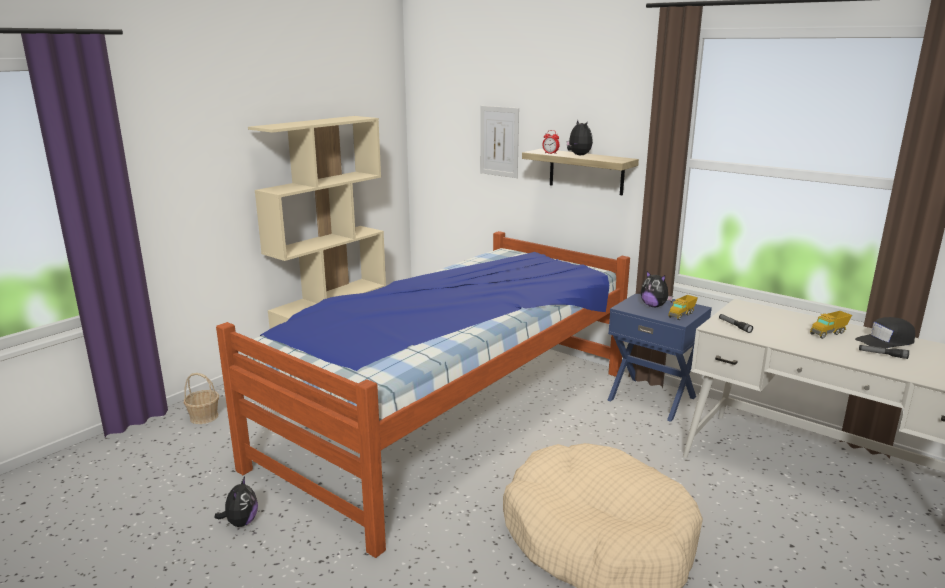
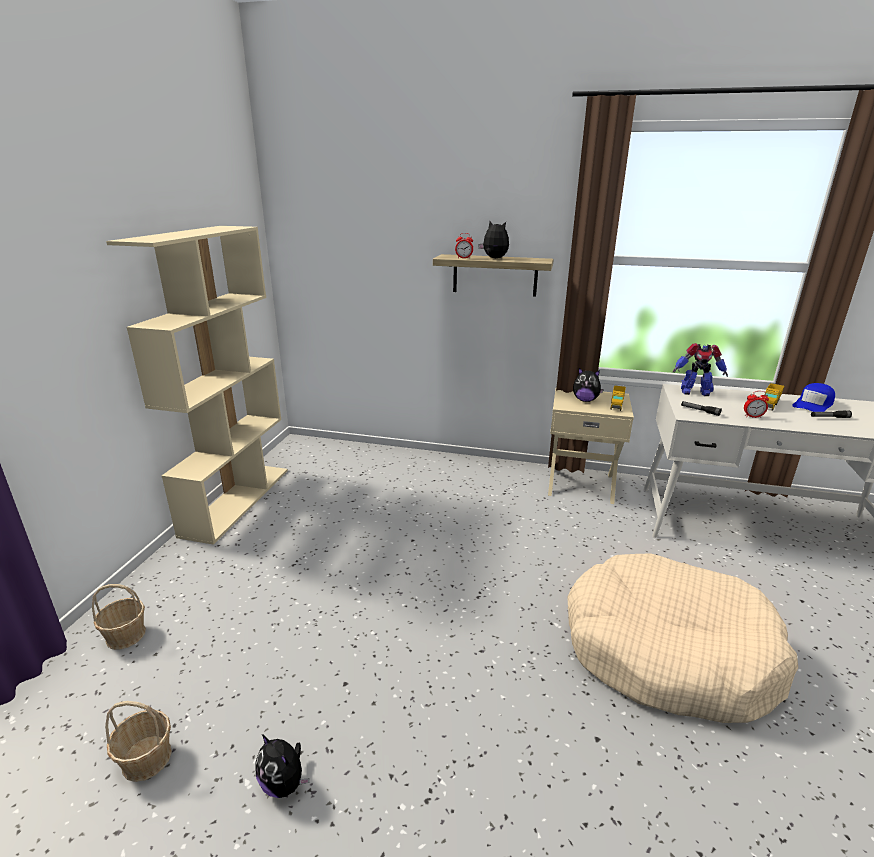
camera: 25 degrees left, 5 degrees up
(174, 485) = (146, 758): none -> basket
(241, 522) = (284, 783): plush toy -> plush toy turned 150 degrees clockwise
(451, 415) = (423, 550): bed -> none
(499, 141) = (390, 249): picture -> none
(652, 398) = (580, 484): blue nightstand -> beige nightstand
(757, 310) = (694, 392): none -> toy robot
(787, 339) = (753, 416): none -> alarm clock
(885, 341) = (813, 404): black cap -> blue cap

